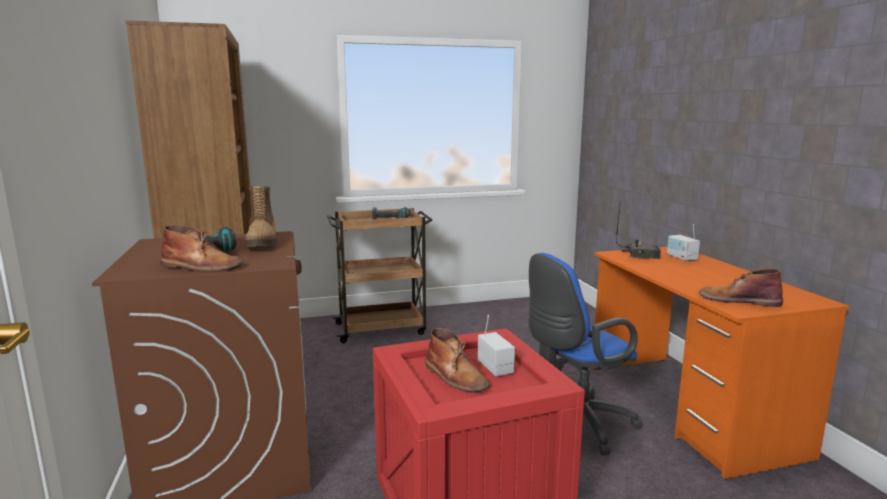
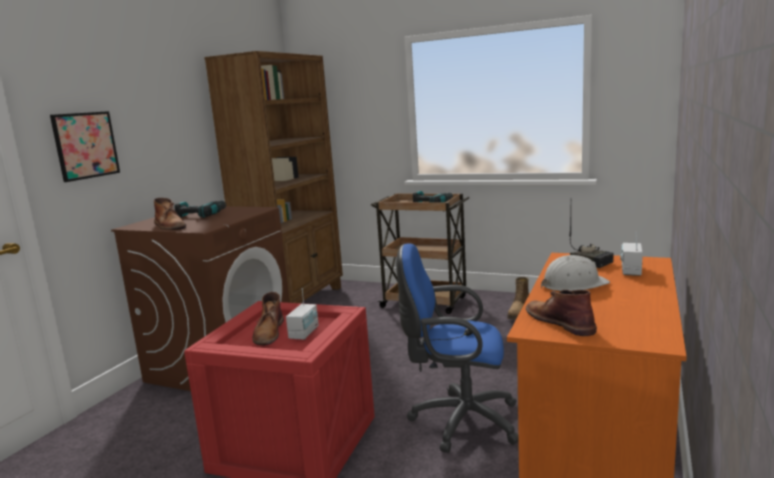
camera: 40 degrees right, 0 degrees up
(53, 140) = (86, 145): none -> picture
(263, 244) = (236, 214): boot -> boot (520, 314)
(674, 273) = (573, 284): none -> white hard hat

